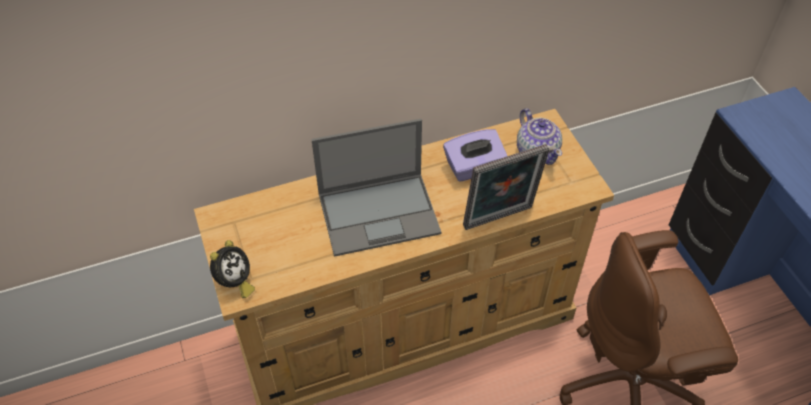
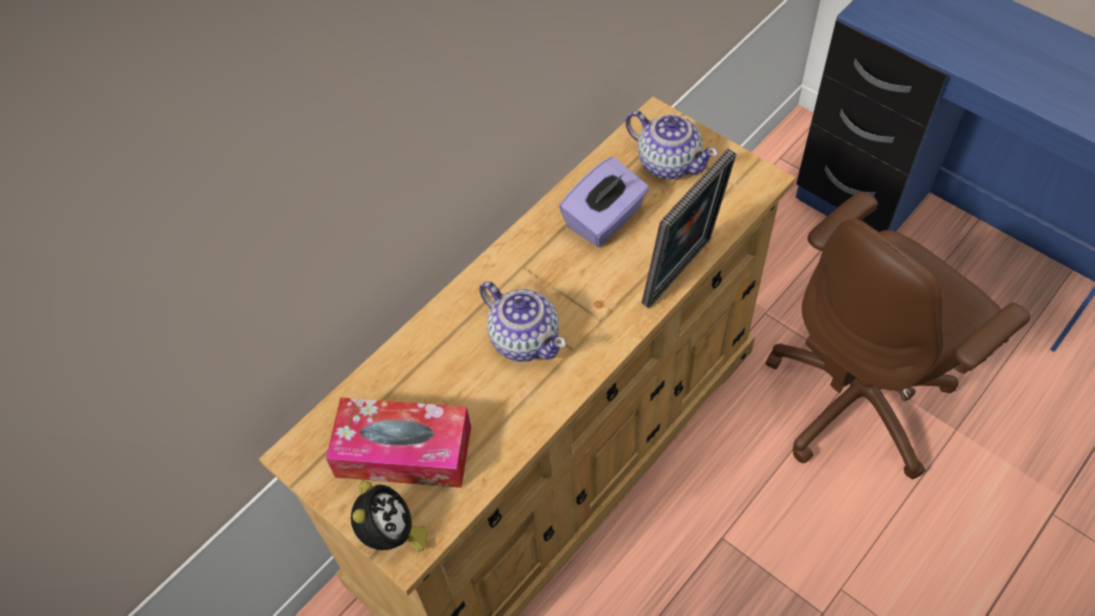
camera: 25 degrees left, 5 degrees up
(271, 242) = (404, 452): none -> tissue box
(380, 213) = (524, 338): laptop -> teapot

